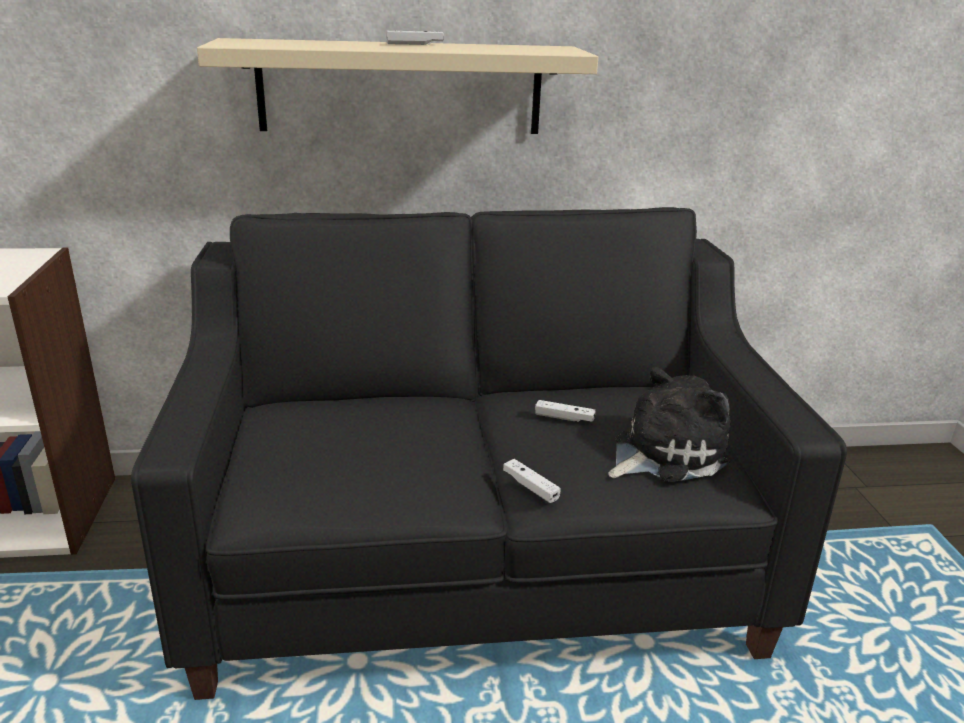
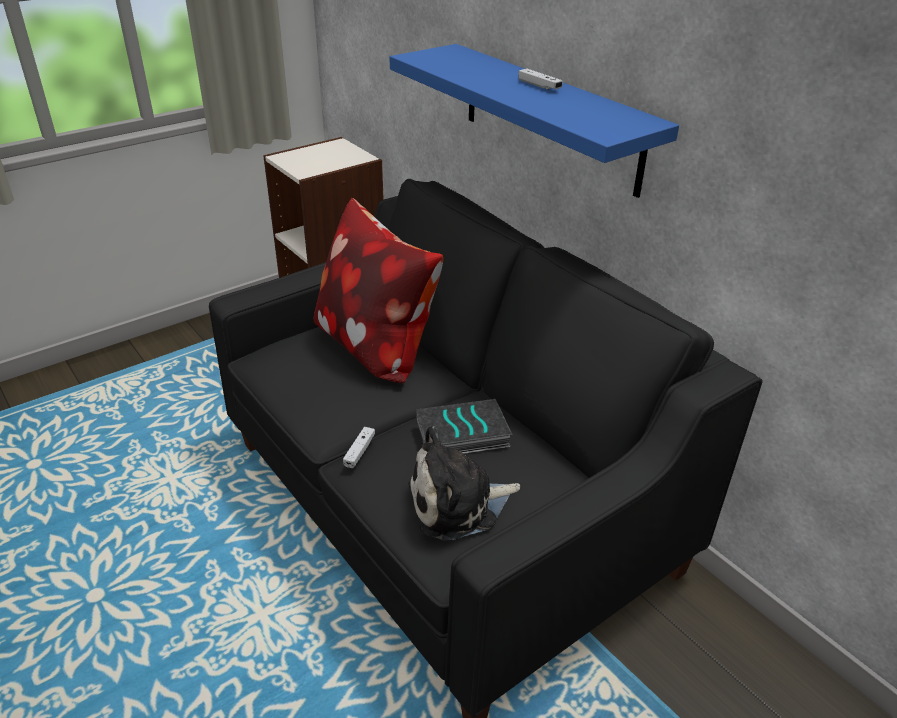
camera: 60 degrees right, 10 degrees up
(346, 419) = (376, 346): none -> pillow
(401, 88) = (550, 117): beige shelf -> blue shelf
(564, 418) = (461, 435): white game controller -> book
(664, 453) = (458, 504): plush toy -> plush toy turned 135 degrees clockwise

